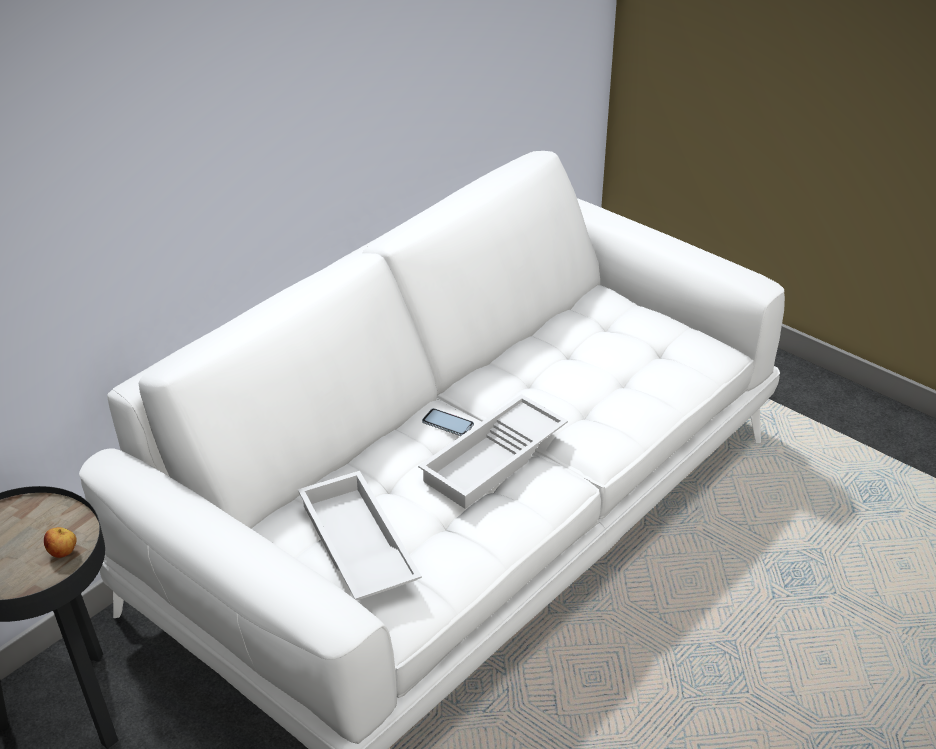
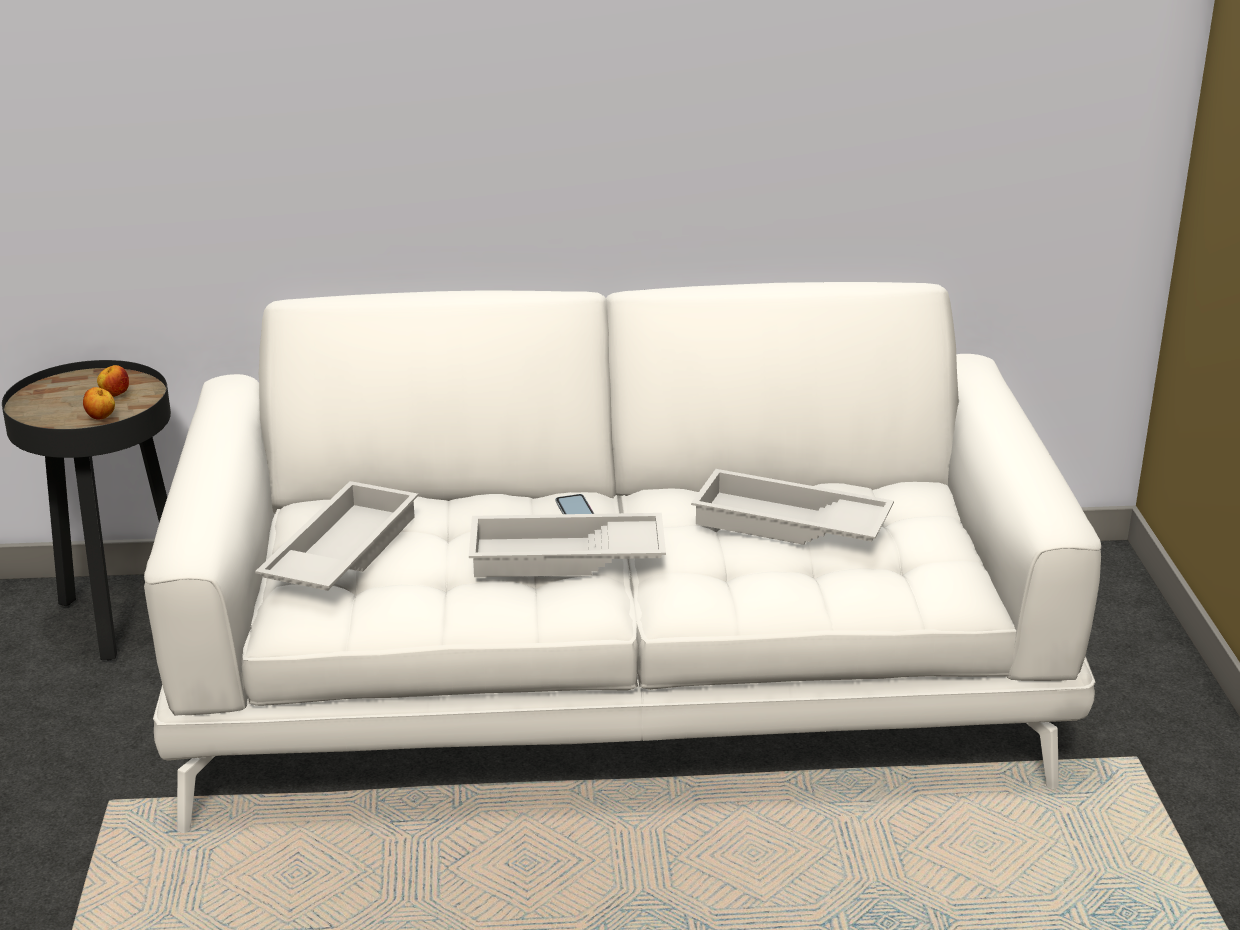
camera: 45 degrees right, 10 degrees down
(36, 527) = (115, 395): none -> apple
(577, 360) = (788, 525): none -> white tray

